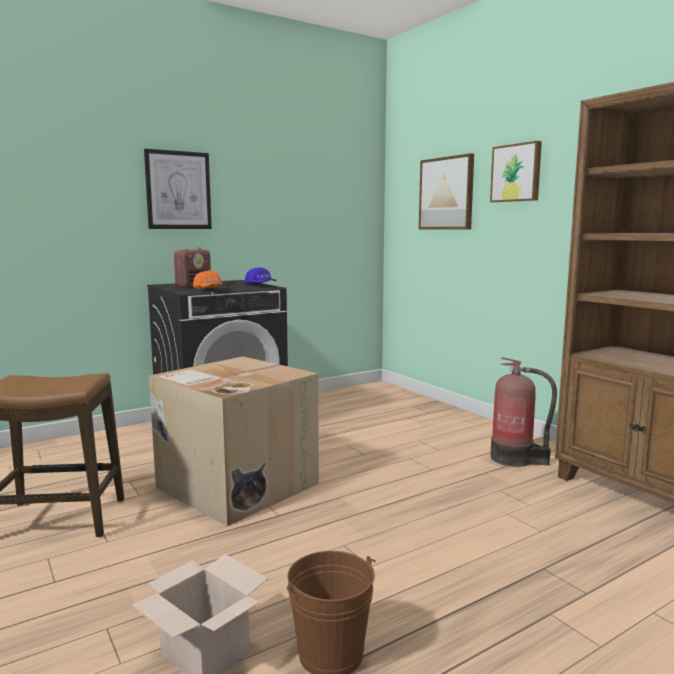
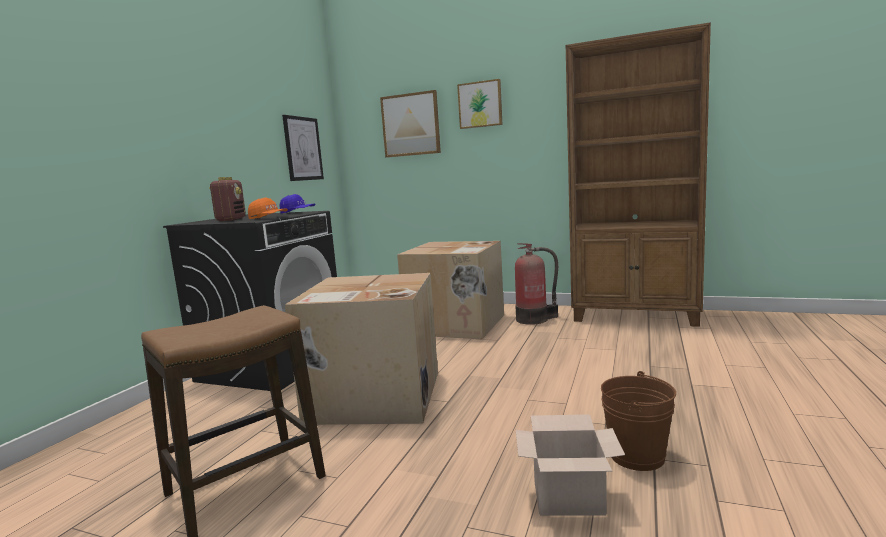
camera: 35 degrees left, 0 degrees up
(178, 190) = (178, 118): picture -> picture (303, 148)
(423, 438) = (457, 325): none -> cardboard box

